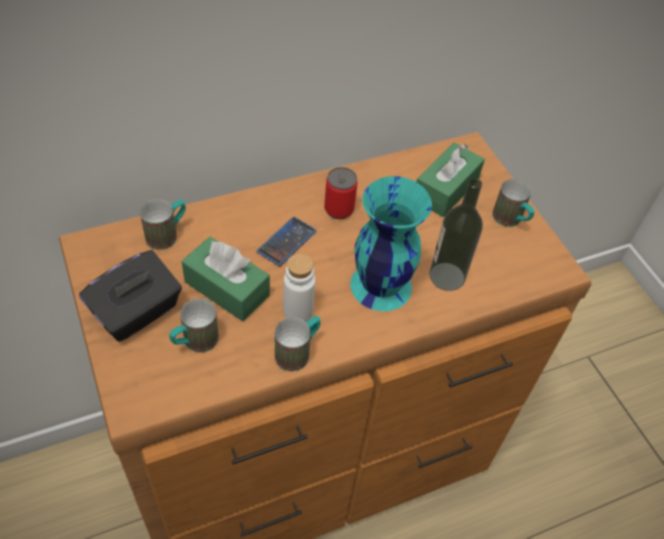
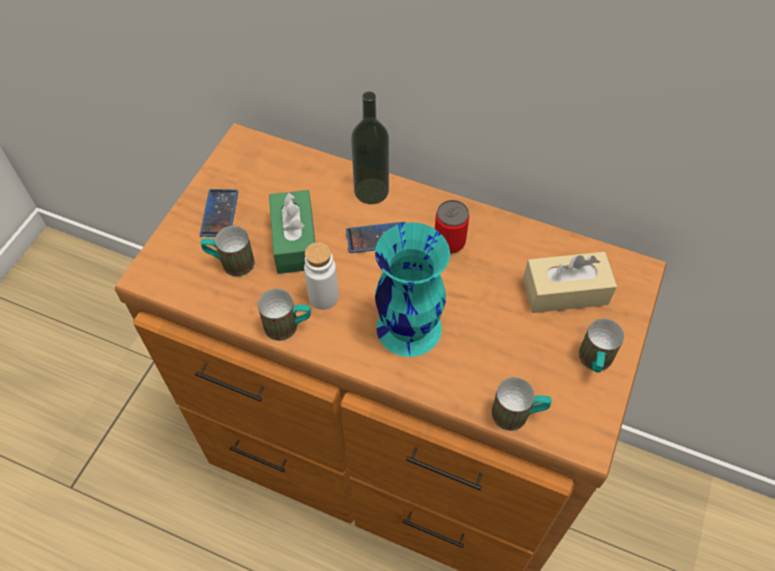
camera: 50 degrees right, 5 degrees up
(137, 313) = (219, 213): black tissue box -> phone
(167, 234) = (301, 171): mug -> mug (518, 414)
(445, 189) = (565, 291): green tissue box -> beige tissue box
(447, 276) = (472, 363): bottle -> bottle (371, 191)

